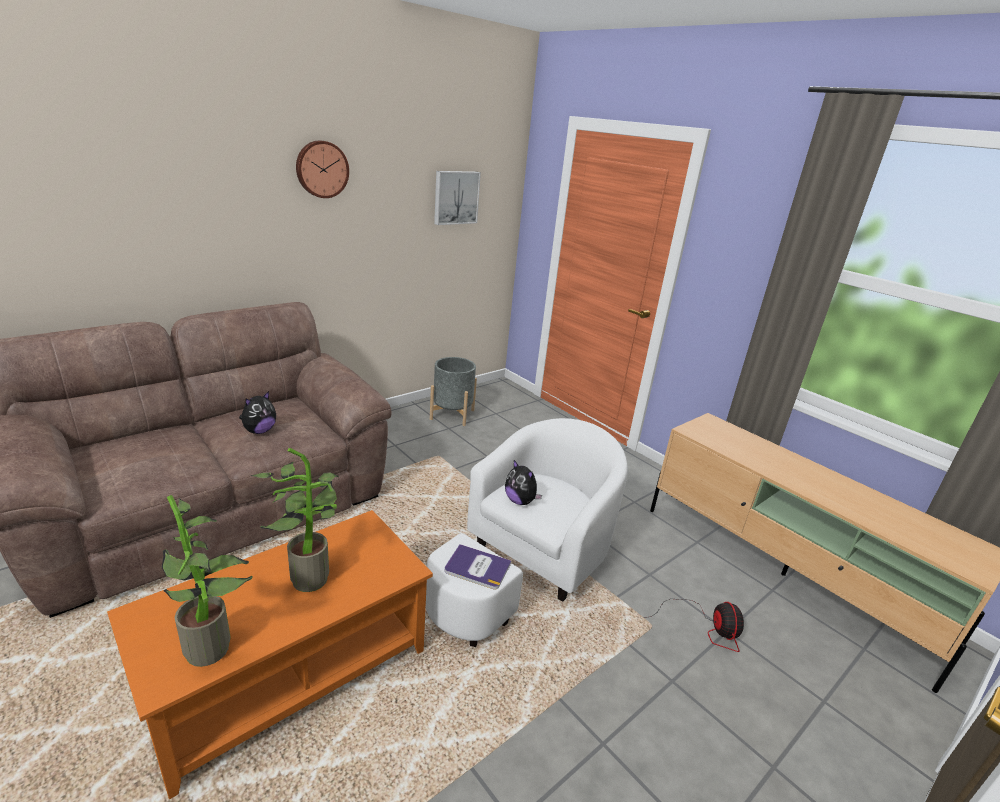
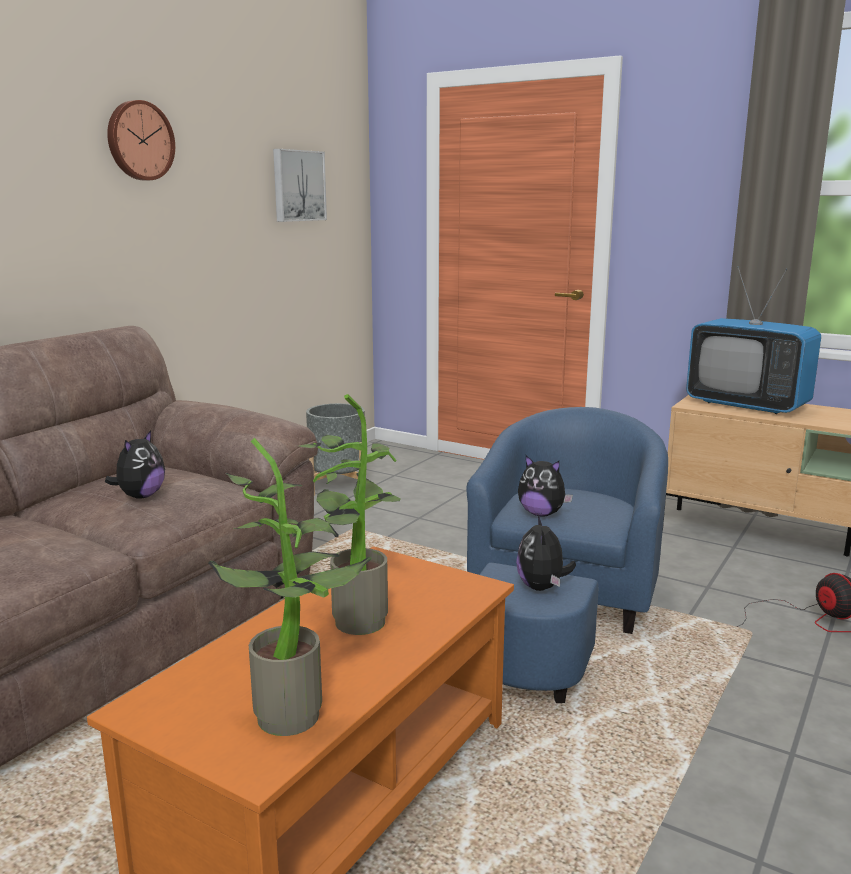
camera: 15 degrees left, 10 degrees down
(477, 567) = (542, 587): book -> plush toy
(527, 566) = (560, 612): white armchair -> blue armchair
(734, 440) = (747, 405): none -> television

